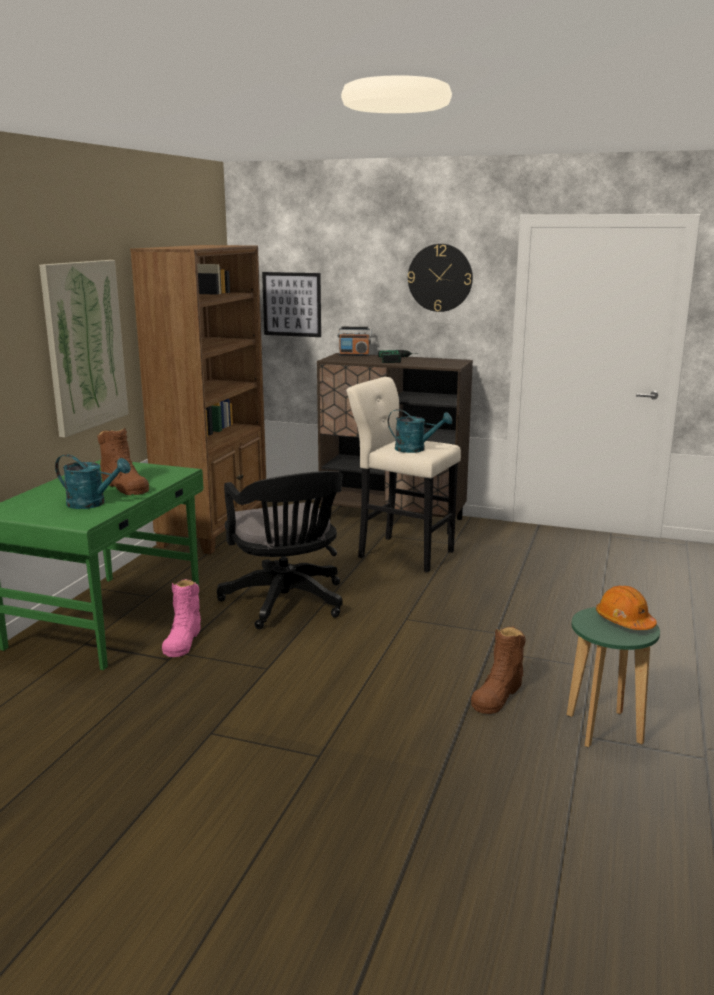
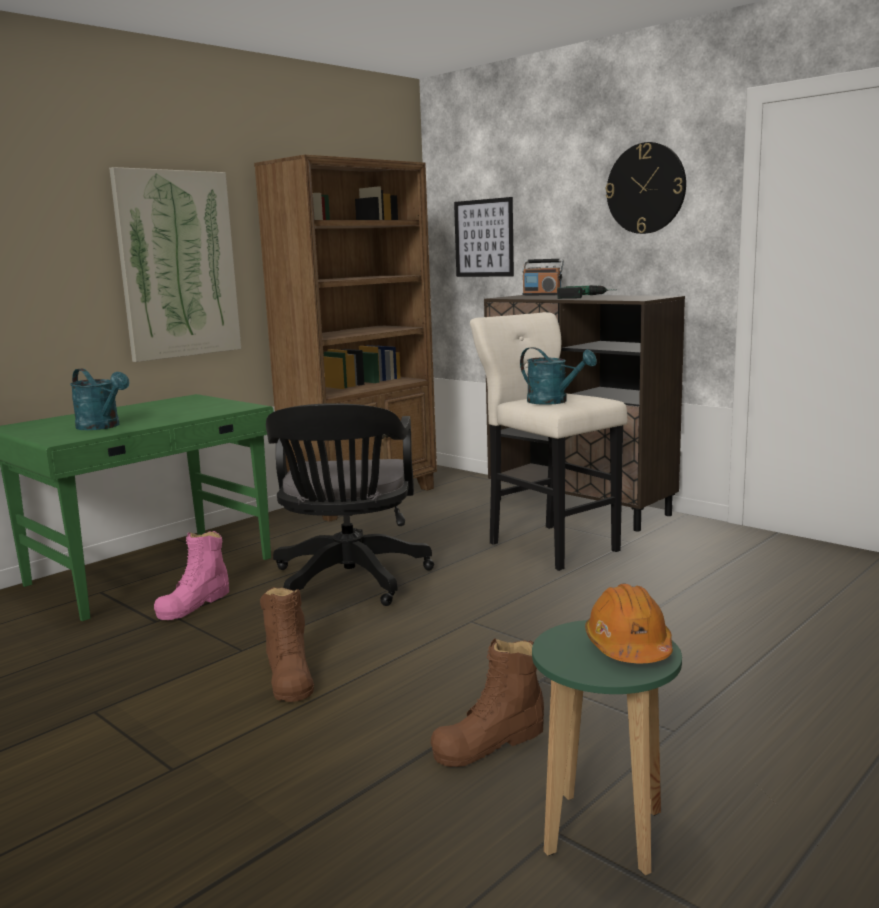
camera: 25 degrees right, 5 degrees down
(124, 486) = (163, 415): brown boot -> brown boot (289, 677)

